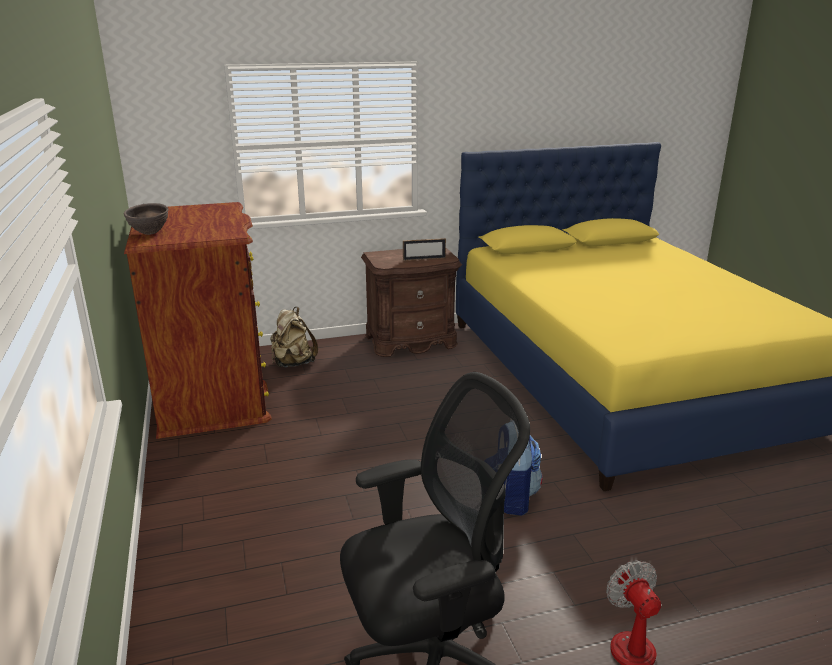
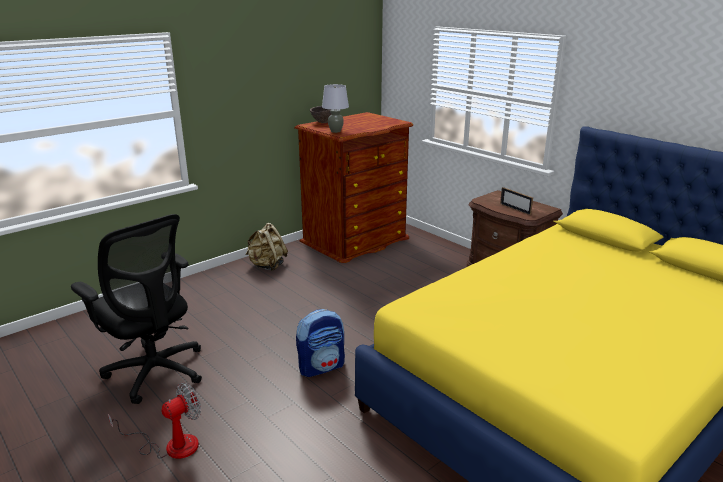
camera: 65 degrees right, 0 degrees up
(212, 235) = (336, 131): none -> grey table lamp
(293, 363) = (418, 248): beige backpack -> beige backpack (267, 266)

